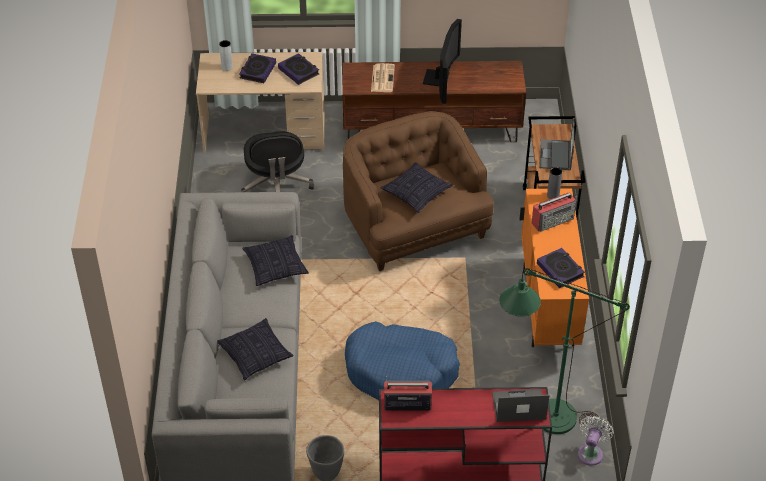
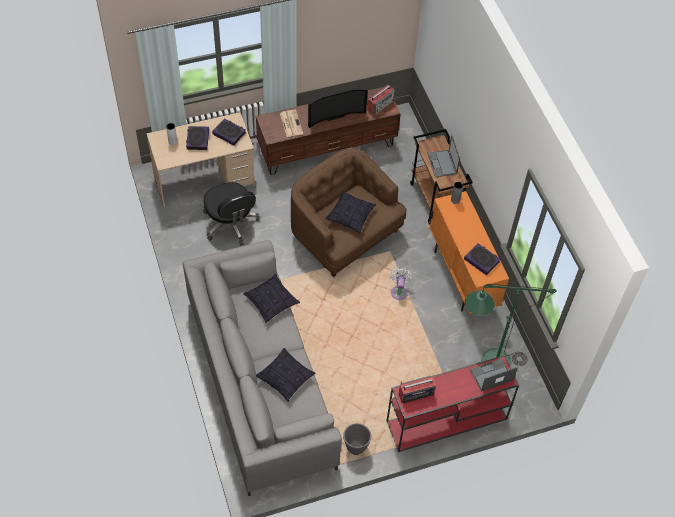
camera: 20 degrees left, 10 degrees up
(401, 371) = (378, 354): blue dog bed -> none
(440, 79) = (334, 115): television -> television turned 75 degrees clockwise
(553, 220) = (462, 221): radio -> radio (380, 105)
(591, 452) = (528, 382): white fan -> white fan (399, 291)

